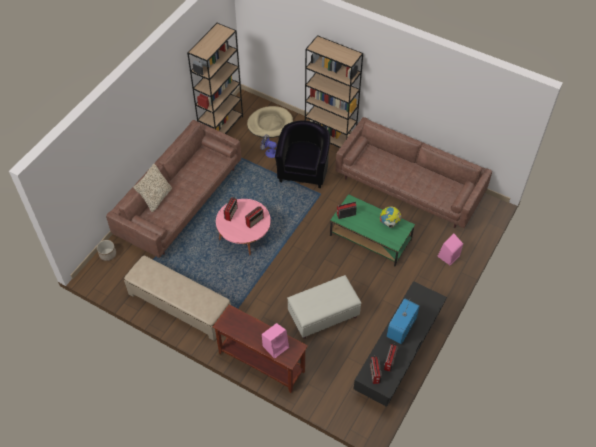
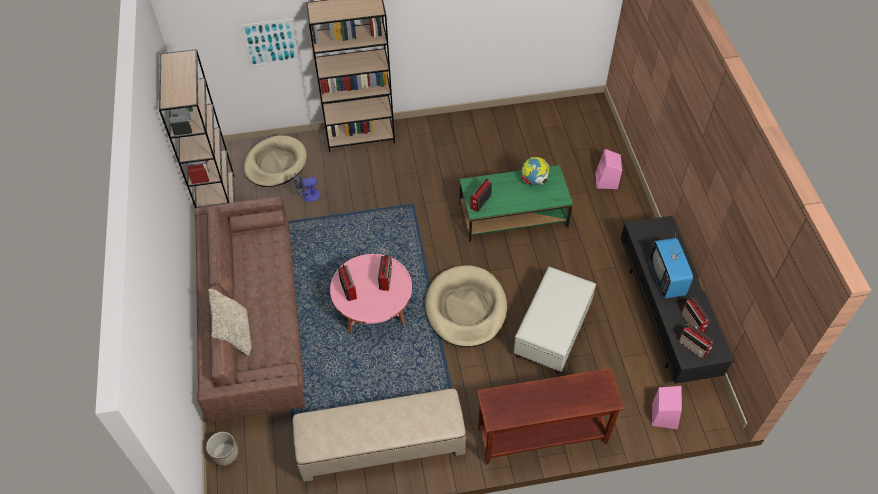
camera: 40 degrees left, 0 degrees up
(276, 346) = (580, 396): pink speaker -> pink speaker (664, 415)
(290, 270) = (466, 308): none -> beige dog bed
(293, 49) = (270, 43): none -> picture
(303, 170) = (367, 190): black armchair -> none
(409, 186) = (496, 135): brown sofa -> none

